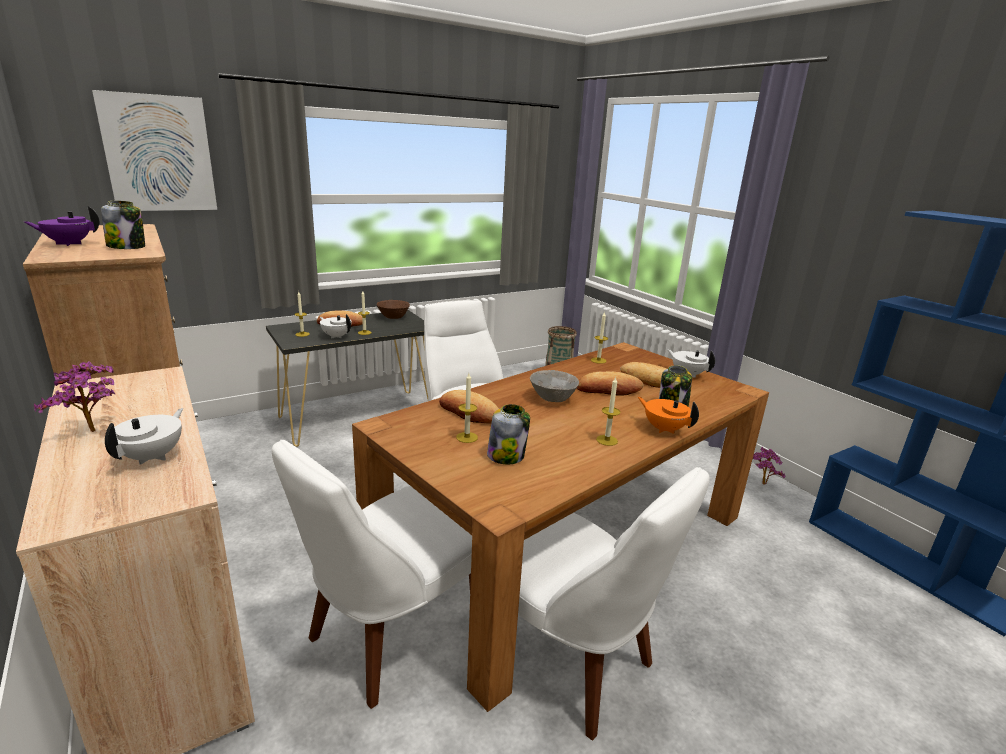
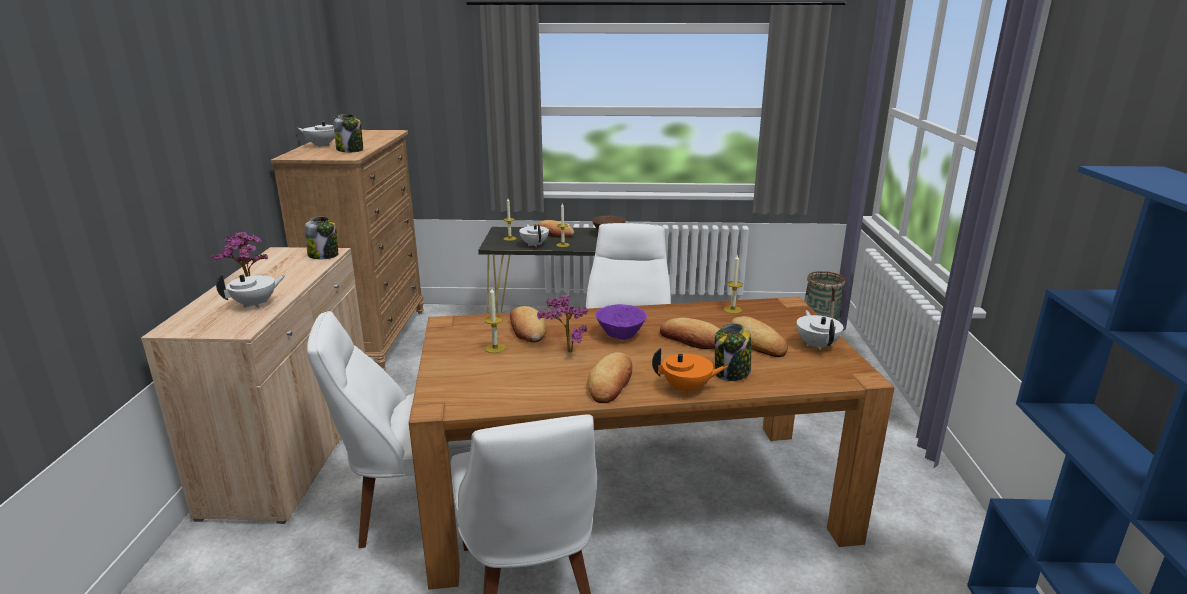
camera: 35 degrees right, 0 degrees up
(68, 244) = (322, 145): purple teapot -> white teapot
(159, 154) = (422, 71): picture -> none
(506, 456) = (503, 370): jar -> jar (324, 255)
(552, 398) = (621, 335): grey bowl -> purple bowl
(607, 440) = (611, 382): candle -> bread
(664, 429) = (687, 388): orange teapot -> orange teapot turned 105 degrees clockwise
(761, 484) = (951, 522): potted plant -> potted plant (565, 351)

